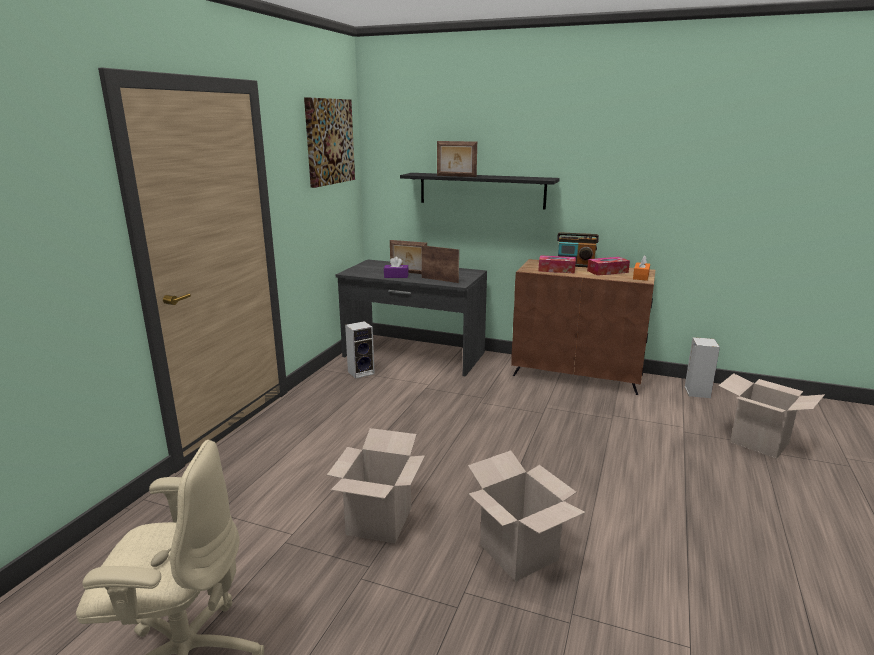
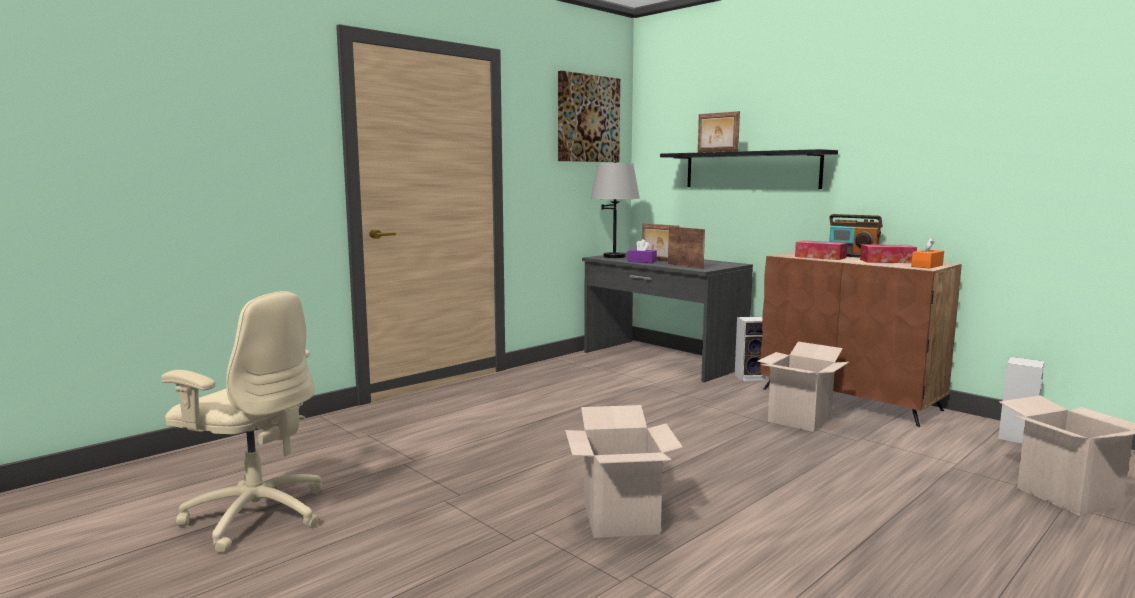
camera: 25 degrees right, 10 degrees down
(361, 372) = (592, 365): speaker -> speaker (751, 377)
(363, 270) = (614, 256): none -> grey table lamp
(379, 521) = (500, 468): cardboard box -> cardboard box (799, 420)

